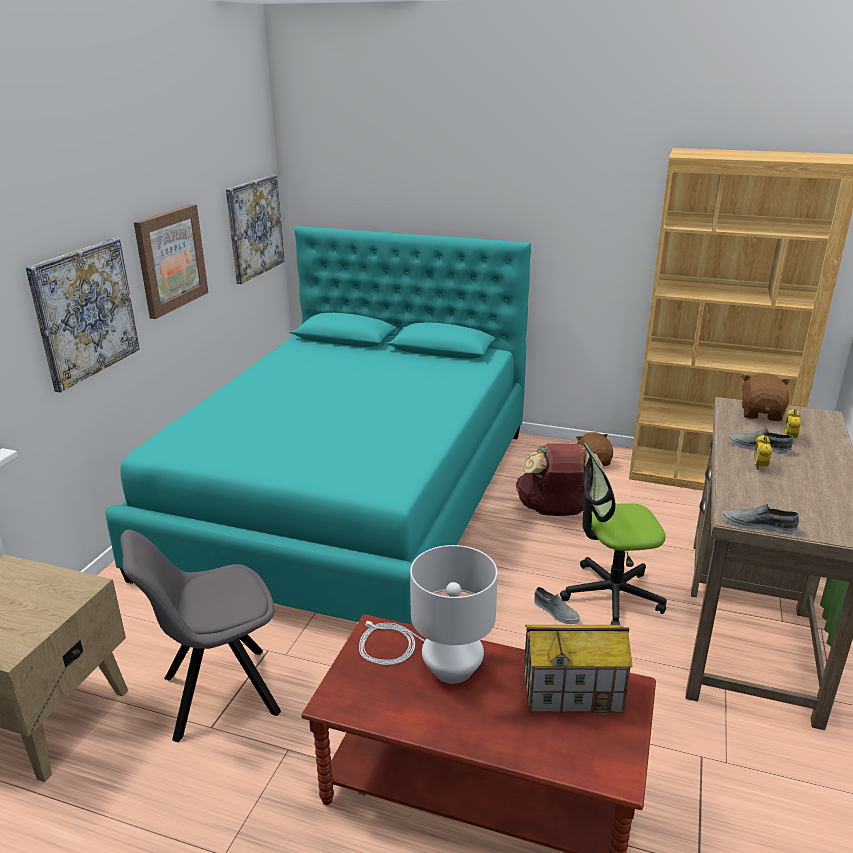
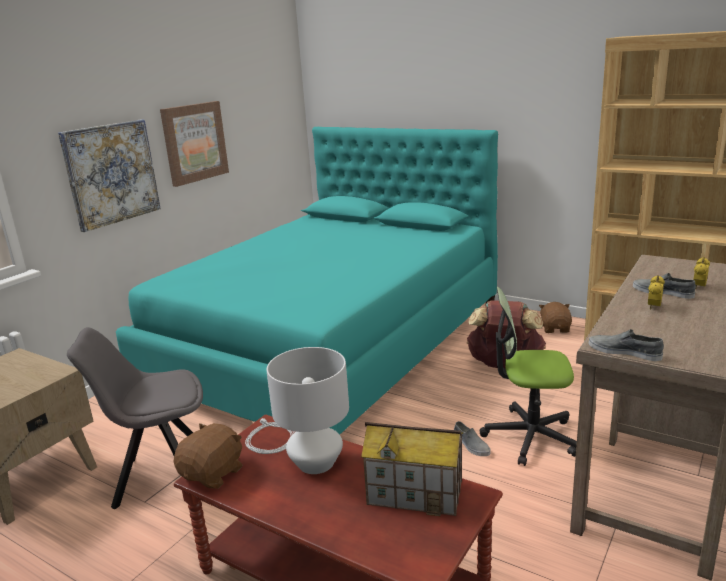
camera: 15 degrees right, 5 degrees down
(254, 227) = (278, 126): picture -> none
(761, 414) = (681, 268): brown plush toy -> brown plush toy (213, 474)

